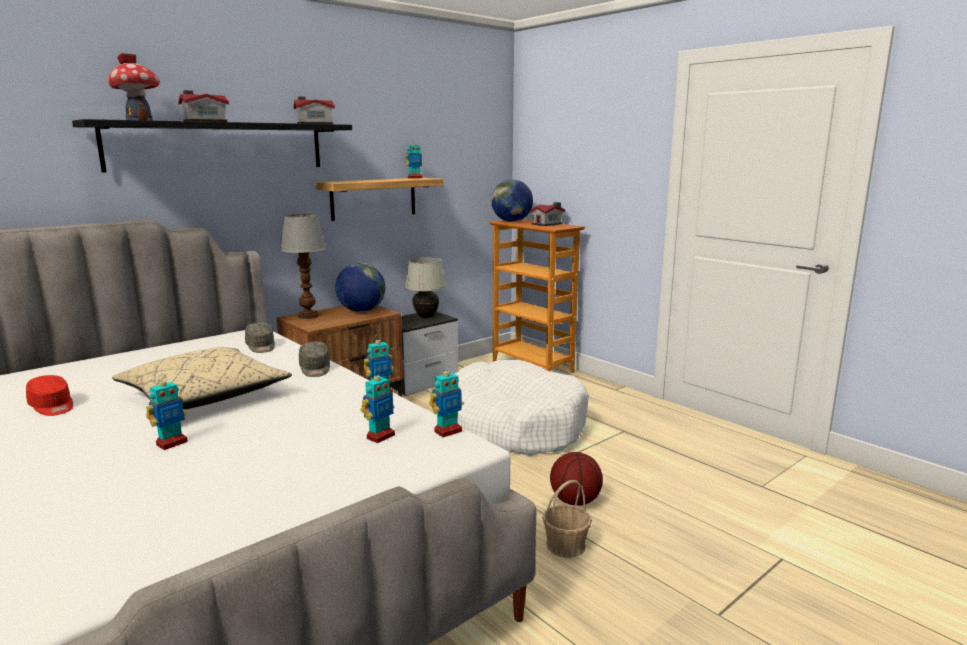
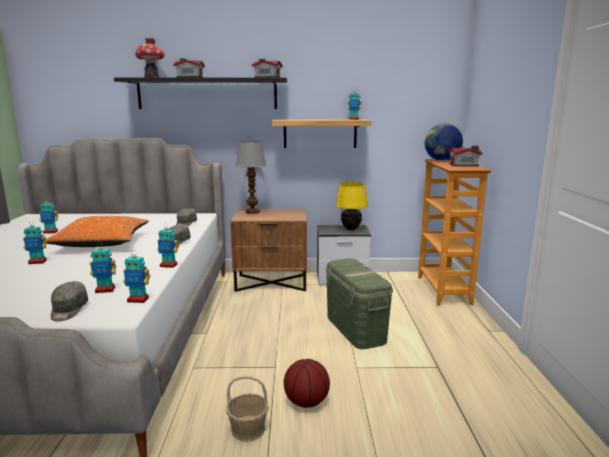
camera: 40 degrees right, 0 degrees up
(52, 406) = (50, 232): red cap -> toy robot
(204, 397) = (101, 243): beige pillow -> orange pillow
(361, 311) = (287, 214): globe -> none
(399, 467) = (68, 310): none -> grey cap
(426, 317) = (351, 229): white table lamp -> yellow table lamp
(513, 425) = (356, 329): white dog bed -> green storage box

